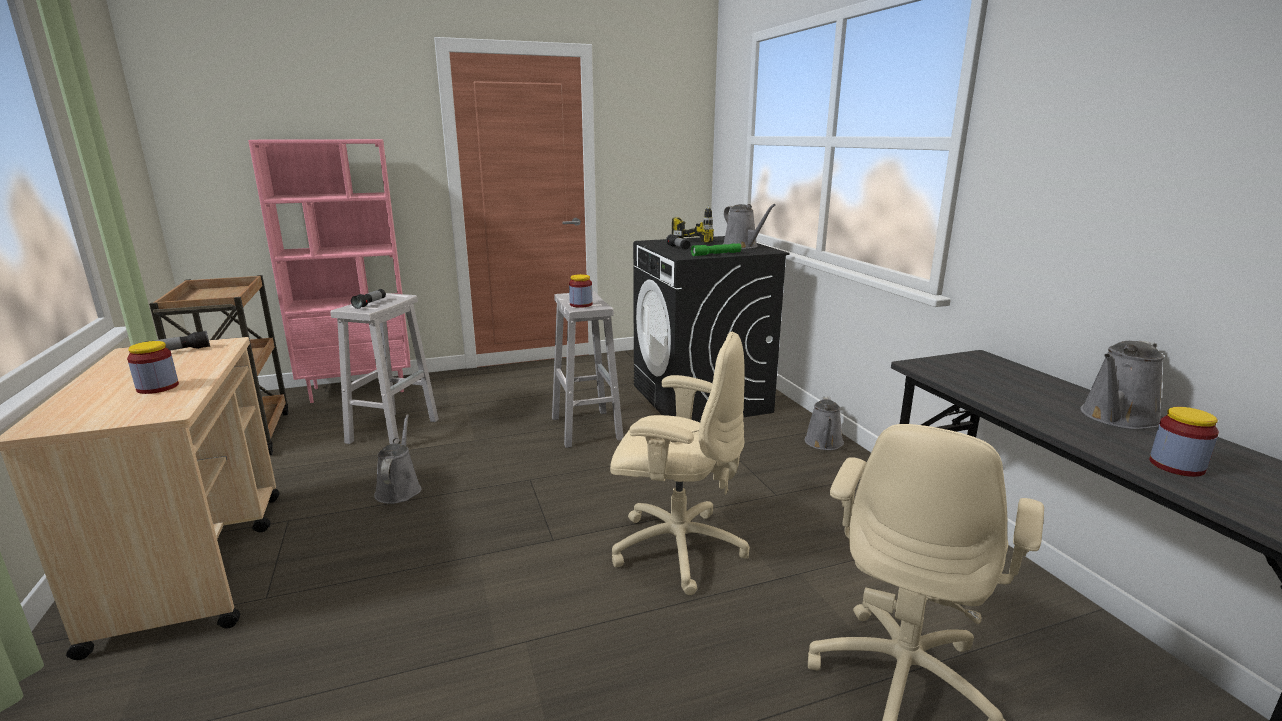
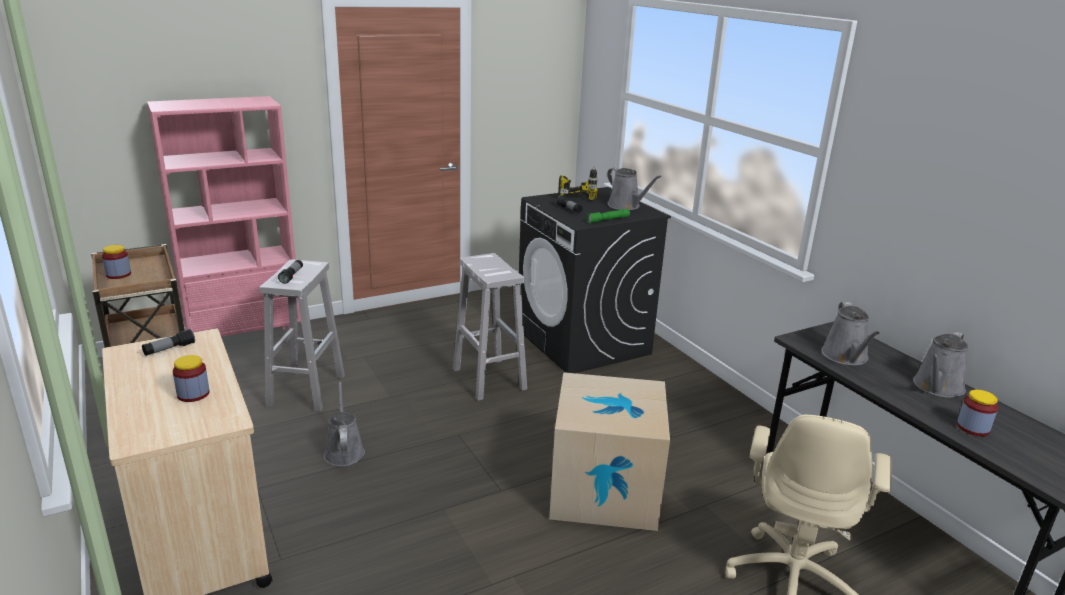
camera: 10 degrees left, 5 degrees up
(581, 304) = (492, 272): jar -> jar (118, 274)
(676, 548) = (604, 490): beige office chair -> cardboard box
(824, 443) = (701, 385): grey watering can -> grey watering can (846, 357)

